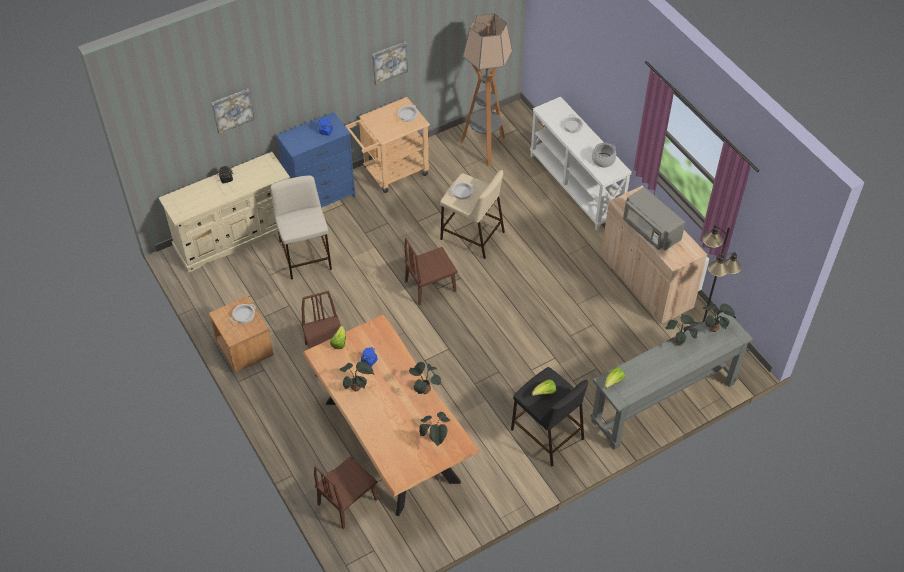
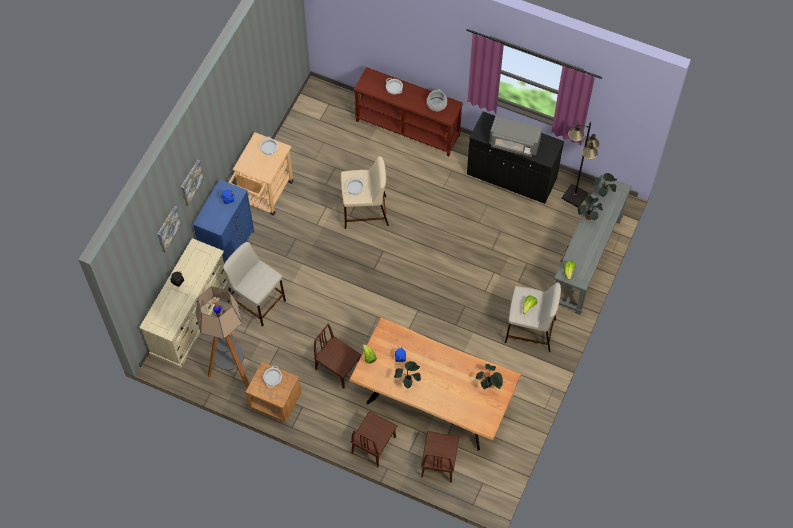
camera: 35 degrees left, 10 degrees up
(389, 62) = (242, 117): picture -> picture (191, 182)
(424, 389) = (453, 354): potted plant -> none
(430, 286) = (367, 270): brown chair -> brown chair (373, 444)
(484, 148) = (317, 134): floor lamp -> floor lamp (232, 370)
(546, 433) = (529, 331): black stool -> beige stool
(576, 186) = (408, 128): white console table -> brown console table
(646, 282) = (511, 177): beige cabinet -> black cabinet

